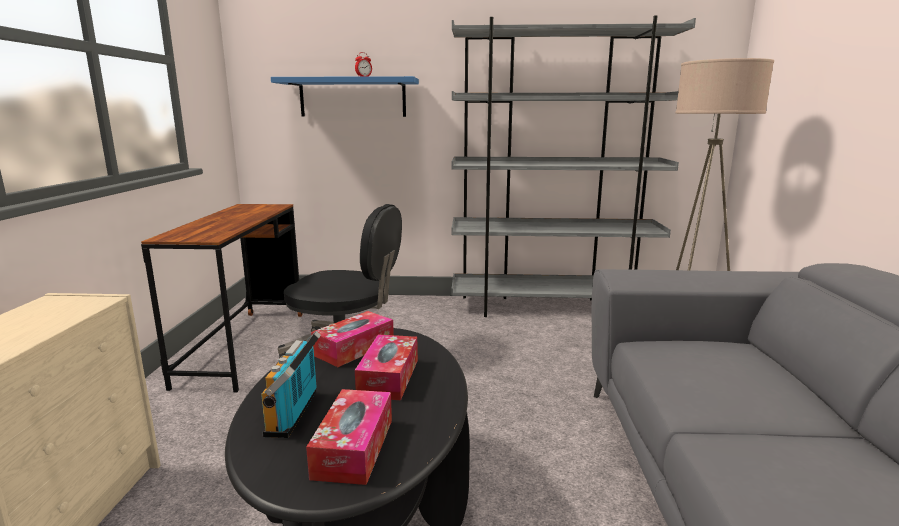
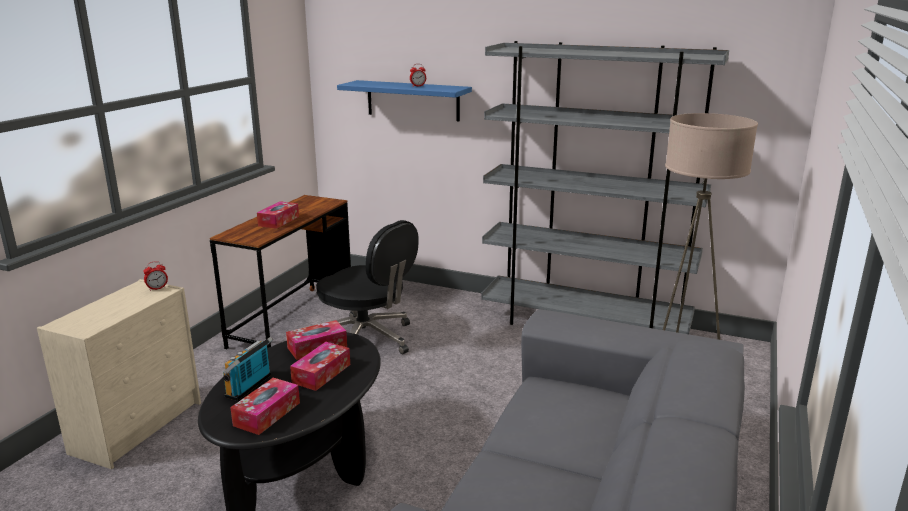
camera: 20 degrees right, 5 degrees up
(85, 299) = (157, 288): none -> alarm clock
(226, 222) = (279, 221): none -> tissue box

